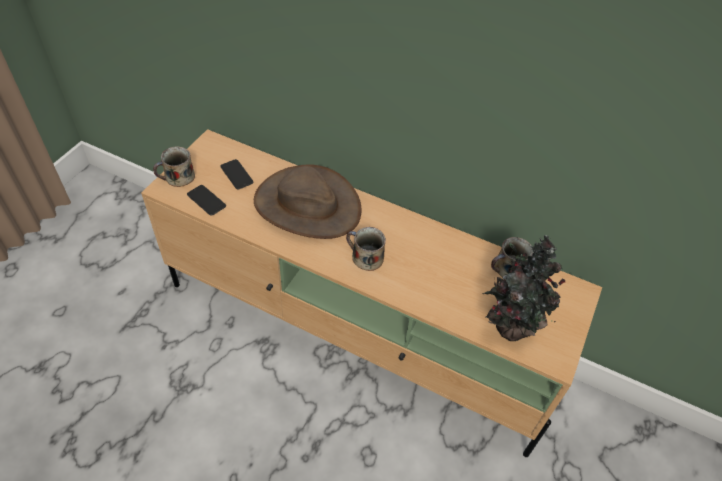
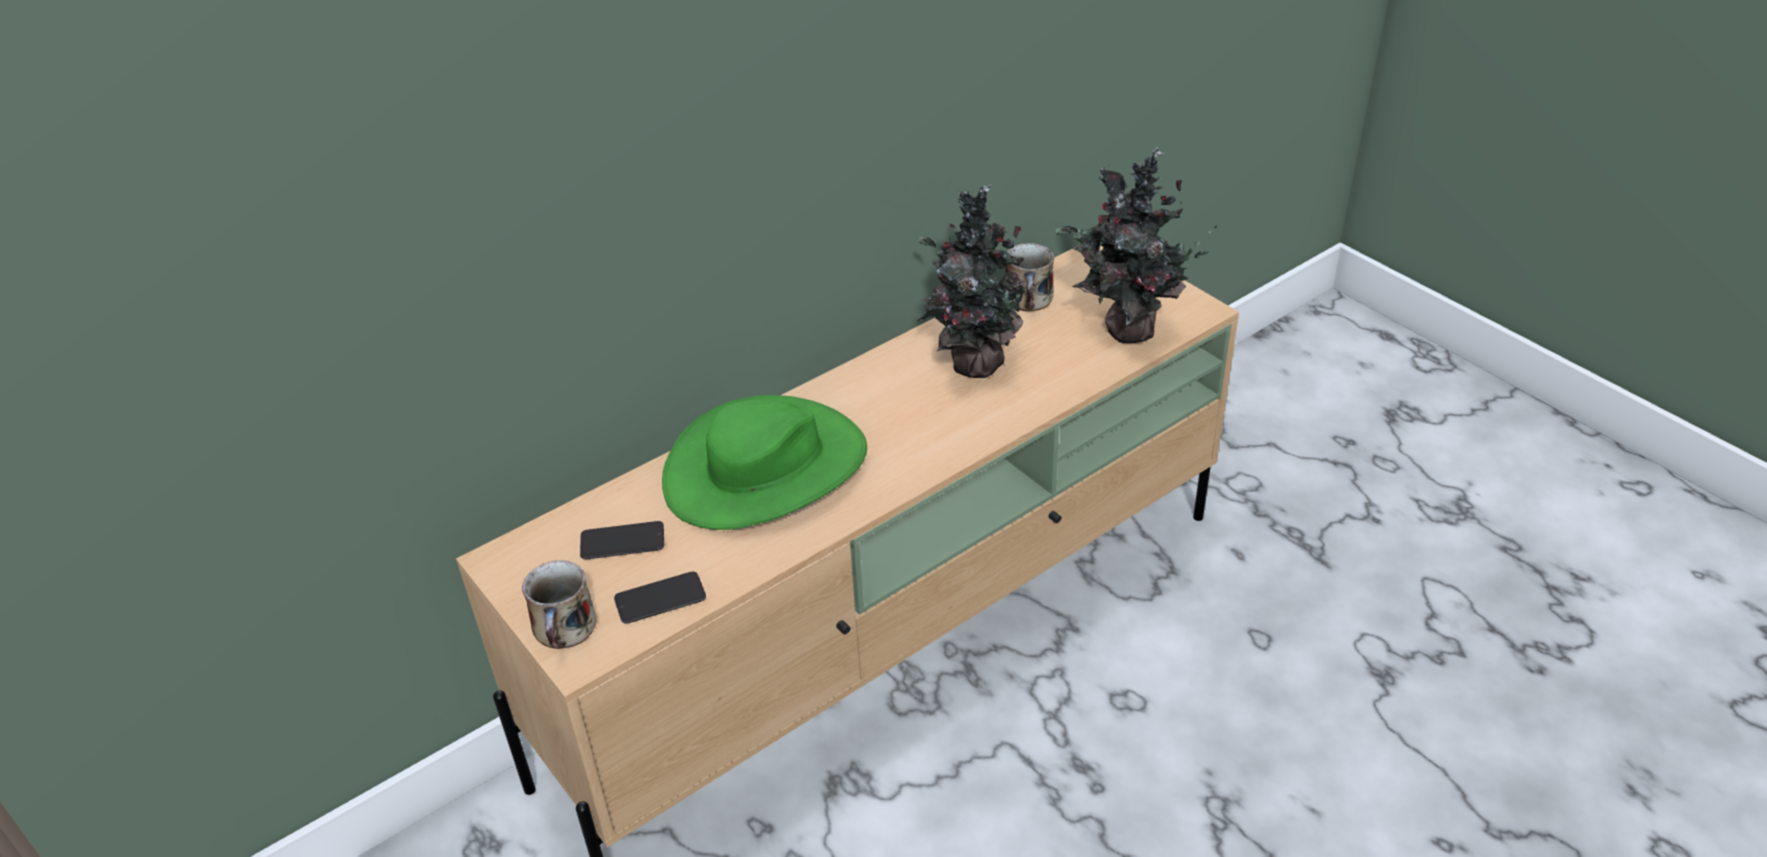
camera: 60 degrees left, 10 degrees down
(307, 205) = (766, 468): brown hat -> green hat
(365, 257) = (923, 431): mug -> none
(433, 260) = (971, 363): none -> potted plant

